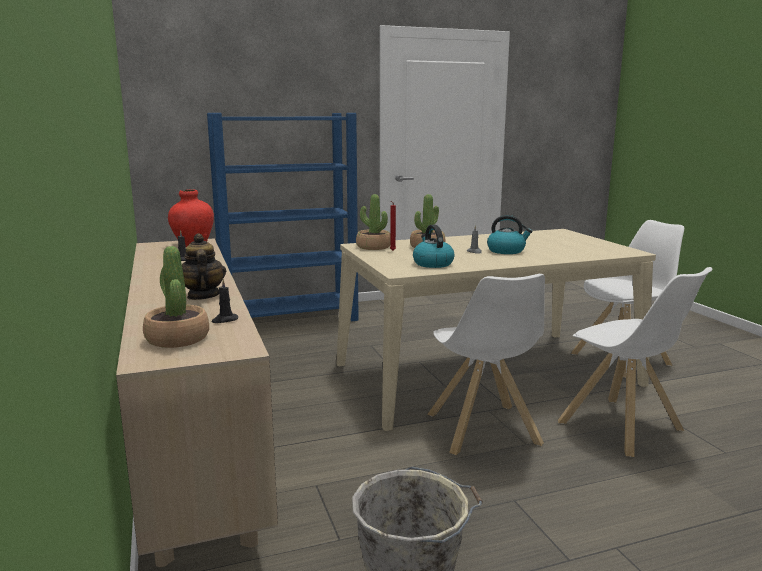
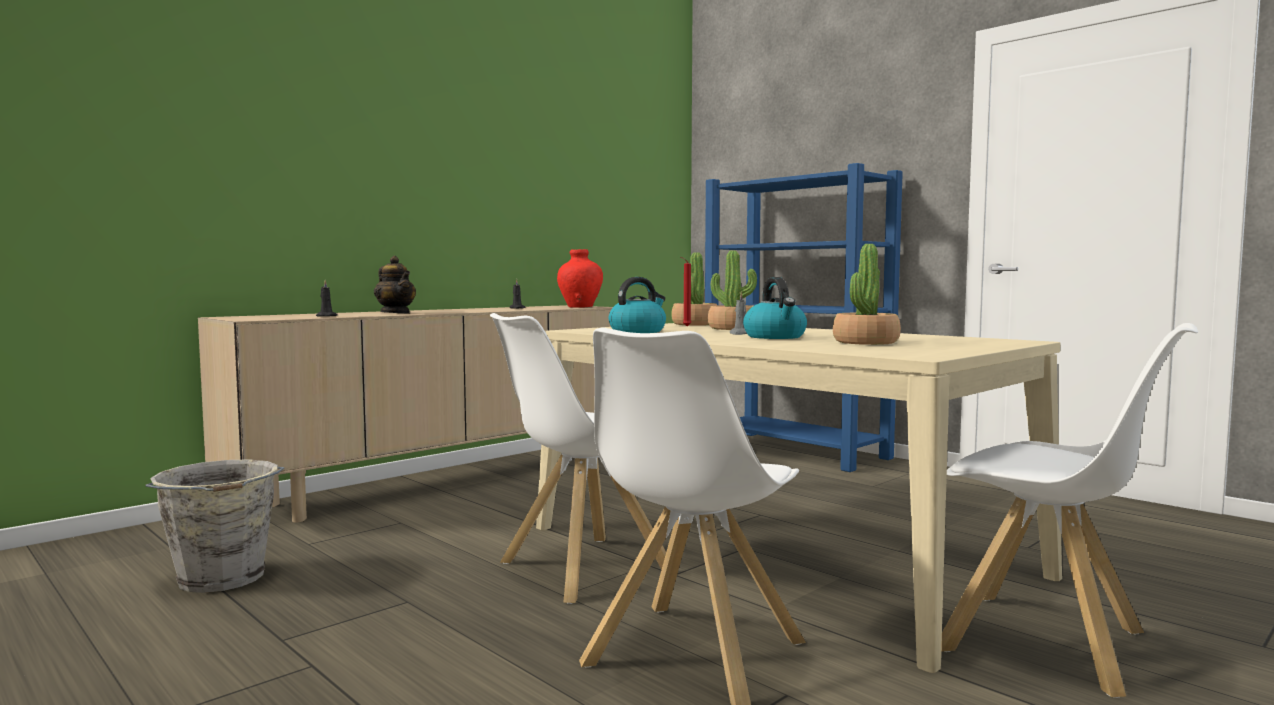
camera: 65 degrees right, 10 degrees down
(177, 338) = (275, 316): potted plant -> potted plant (865, 342)
(202, 296) = (395, 313): teapot -> teapot turned 90 degrees clockwise

